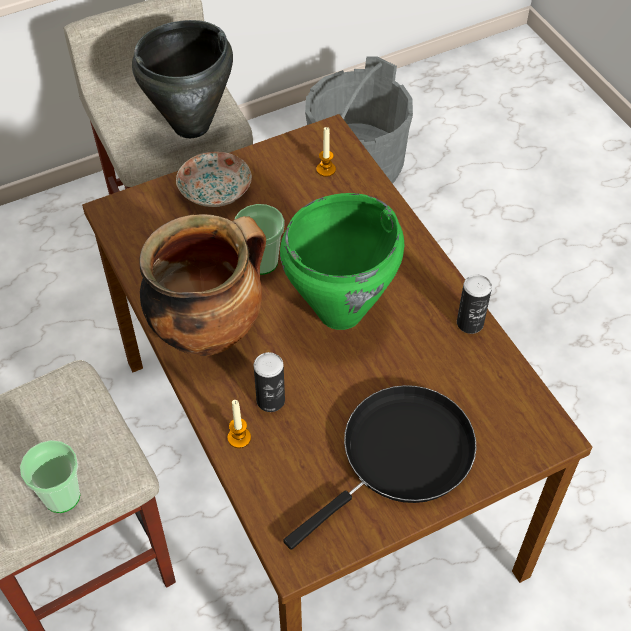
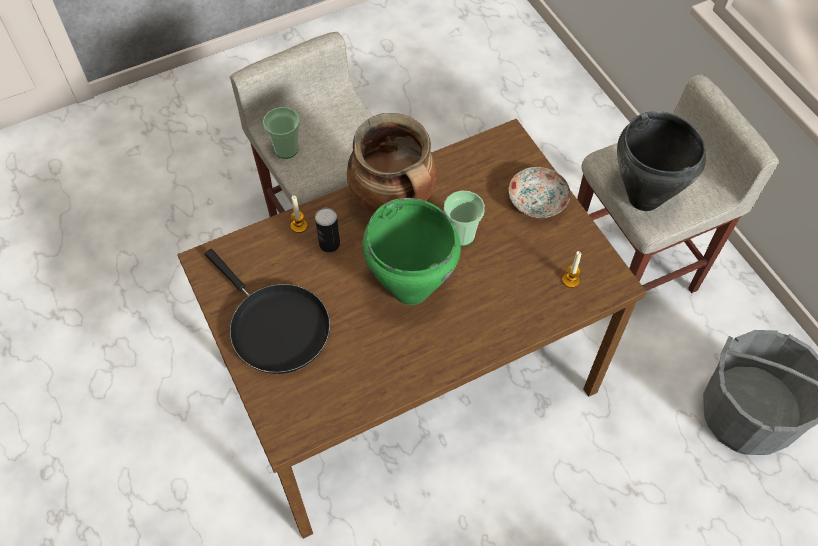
camera: 90 degrees right, 5 degrees up
(470, 323) = (399, 385): can -> none

